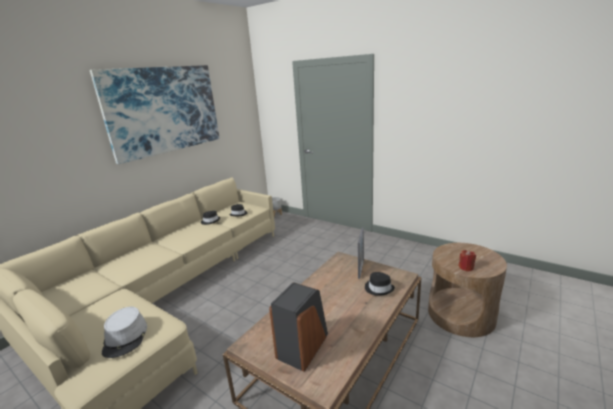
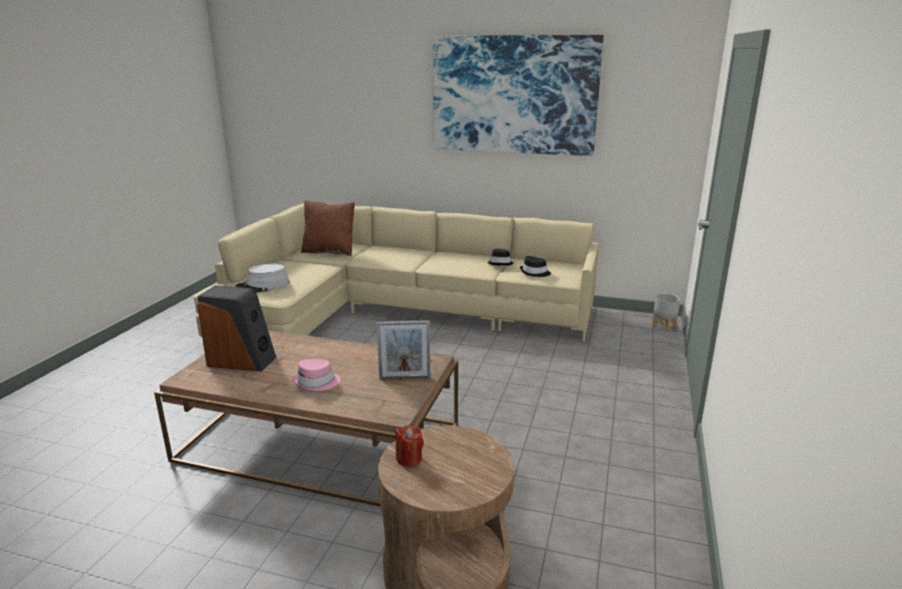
camera: 70 degrees right, 0 degrees up
(81, 290) = (329, 251): none -> brown pillow
(357, 305) = (317, 383): none -> pink hat
(379, 288) = (357, 395): black hat -> none

